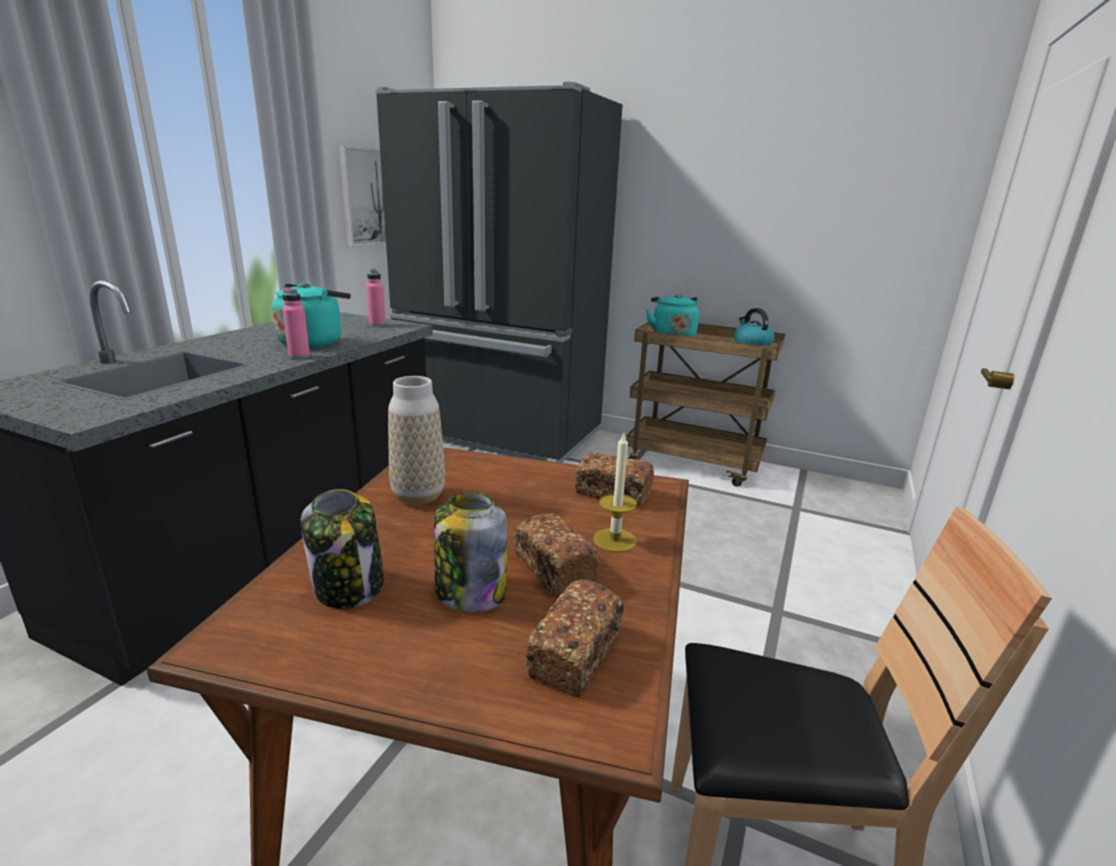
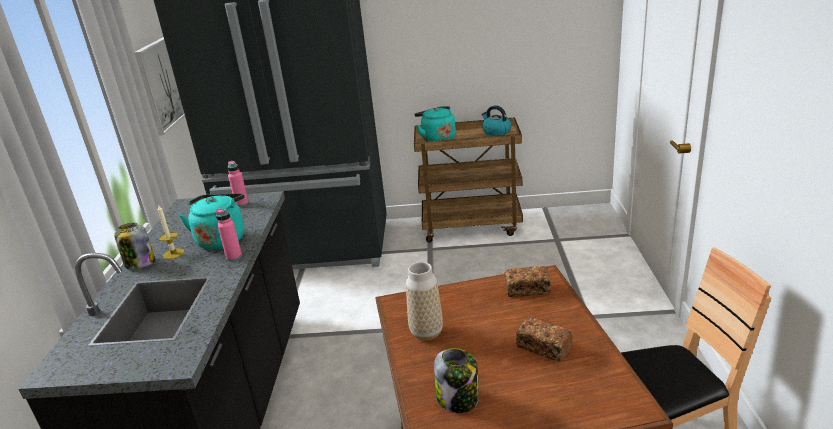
camera: 20 degrees left, 5 degrees up
(469, 592) = (518, 376): jar -> jar (139, 263)
(576, 655) = (595, 385): bread -> none
(614, 540) = (555, 319): candle -> candle (173, 253)

